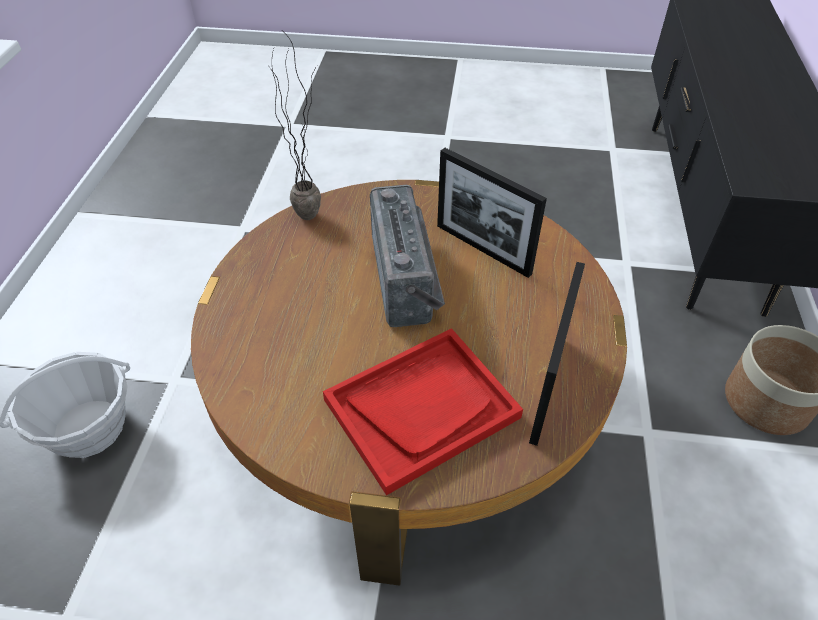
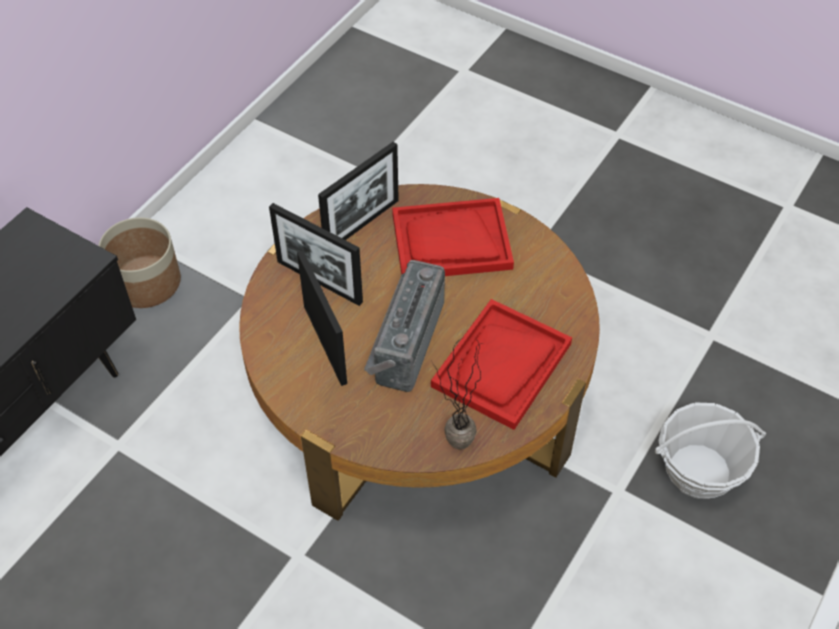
camera: 155 degrees left, 5 degrees up
(294, 288) = (501, 366): none -> red tray
(538, 303) = (319, 281): none -> picture frame

